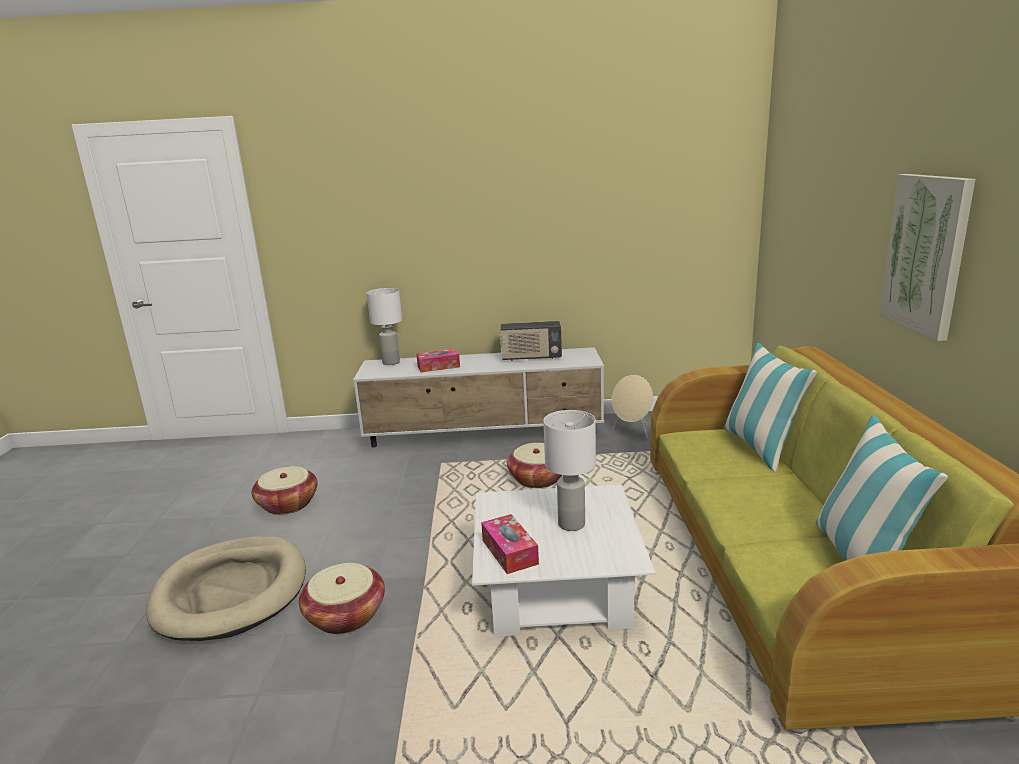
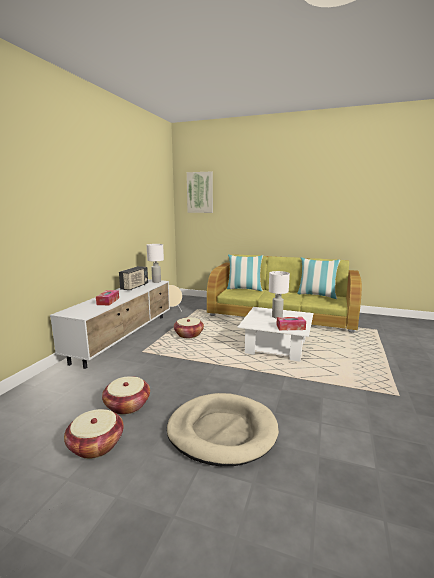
camera: 70 degrees left, 5 degrees down
(345, 615) = (268, 393): basket -> basket (96, 445)
(390, 363) = (74, 309): white table lamp -> white table lamp (156, 282)
(926, 254) = (285, 214): picture -> picture (200, 192)

